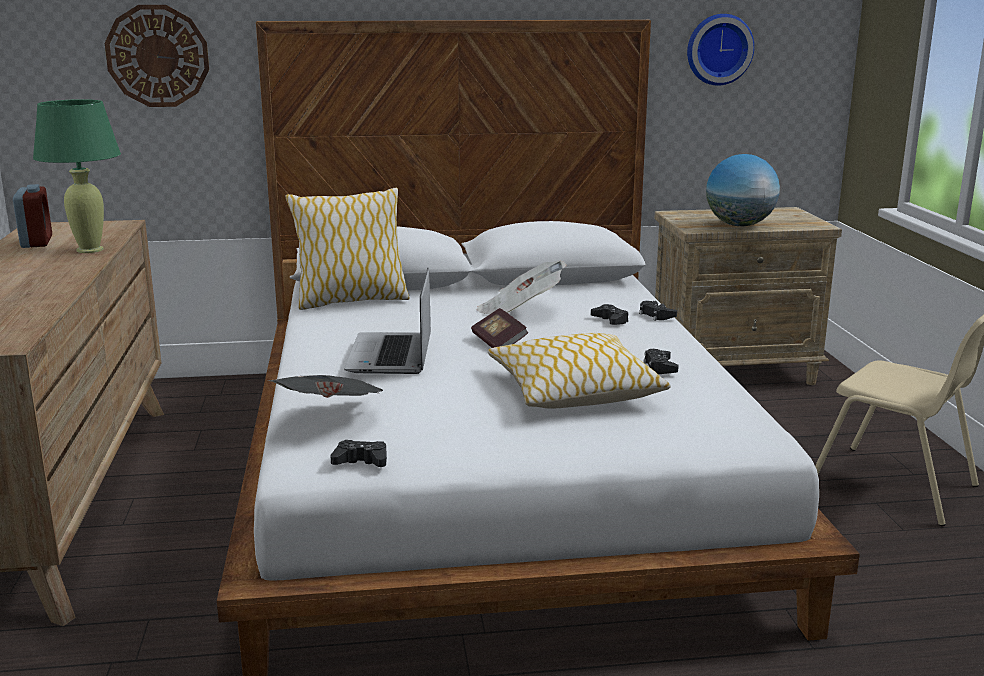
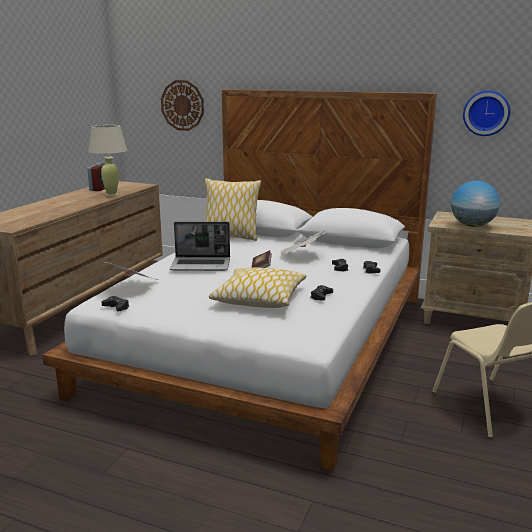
camera: 30 degrees right, 0 degrees up
(90, 250) = (111, 195): green table lamp -> beige table lamp
(391, 356) = (201, 265): laptop -> laptop turned 120 degrees counterclockwise

